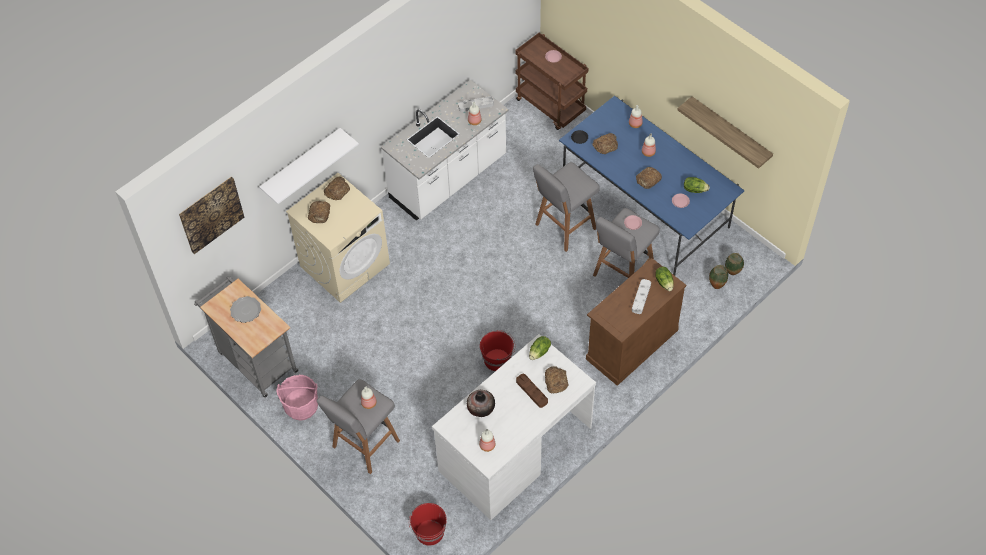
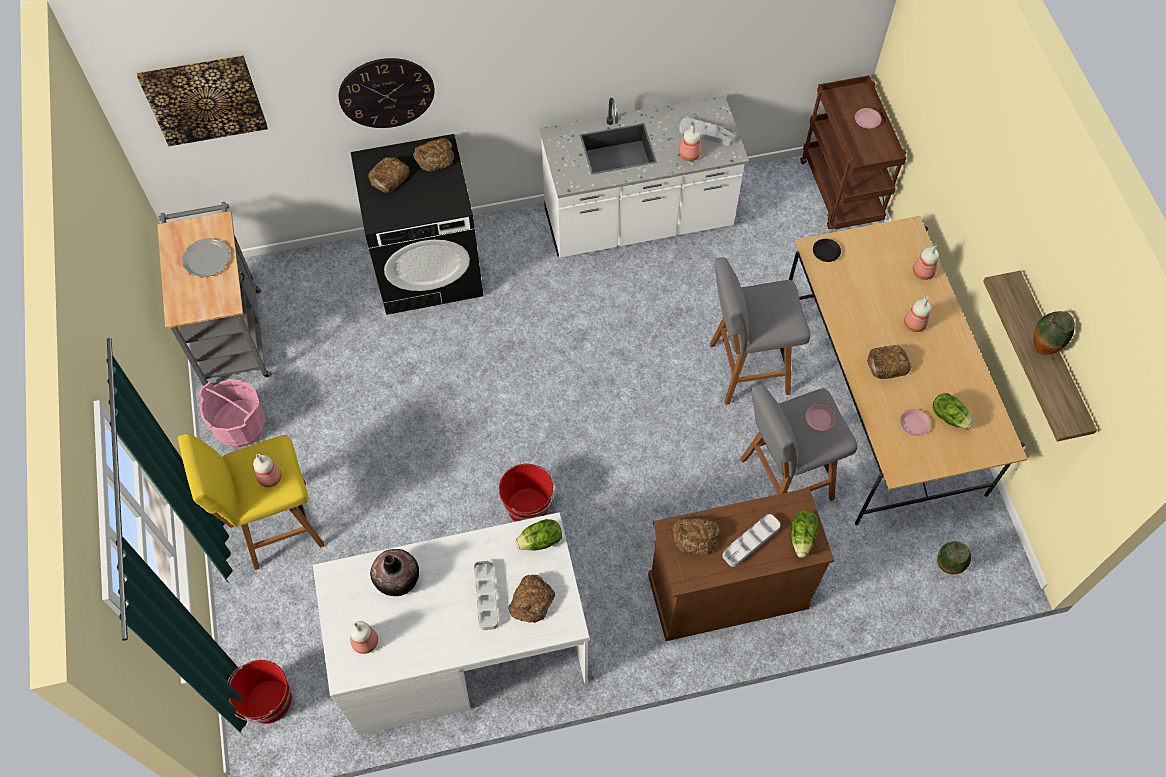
camera: 30 degrees right, 5 degrees up
(301, 164) = (386, 93): white shelf -> wall clock
(345, 264) = (428, 267): beige washing machine -> black washing machine
(364, 445) = (276, 525): grey stool -> yellow stool
(531, 391) = (486, 596): brown tray -> grey tray
(605, 145) = (857, 281): bread -> bread (695, 536)
(645, 208) = (879, 401): blue dining table -> beige dining table
(716, 286) = (910, 573): vase -> vase (1042, 348)

